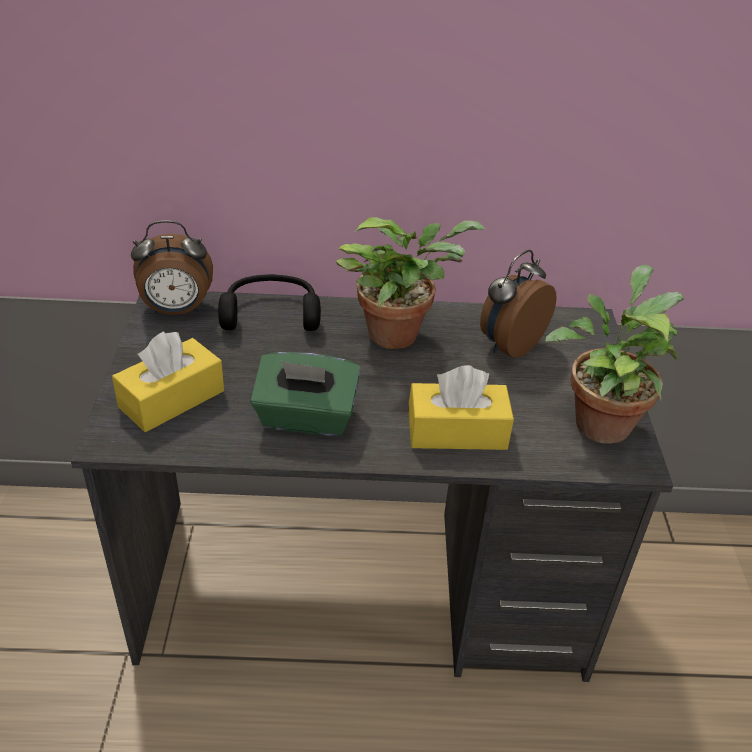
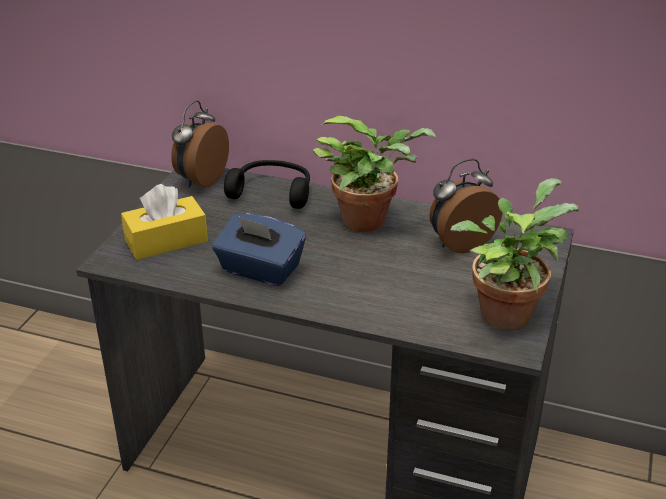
camera: 20 degrees right, 5 degrees down
(177, 311) = (200, 180): alarm clock -> alarm clock turned 105 degrees clockwise
(306, 418) = (260, 270): green tissue box -> blue tissue box
(457, 431) = (375, 299): yellow tissue box -> none

